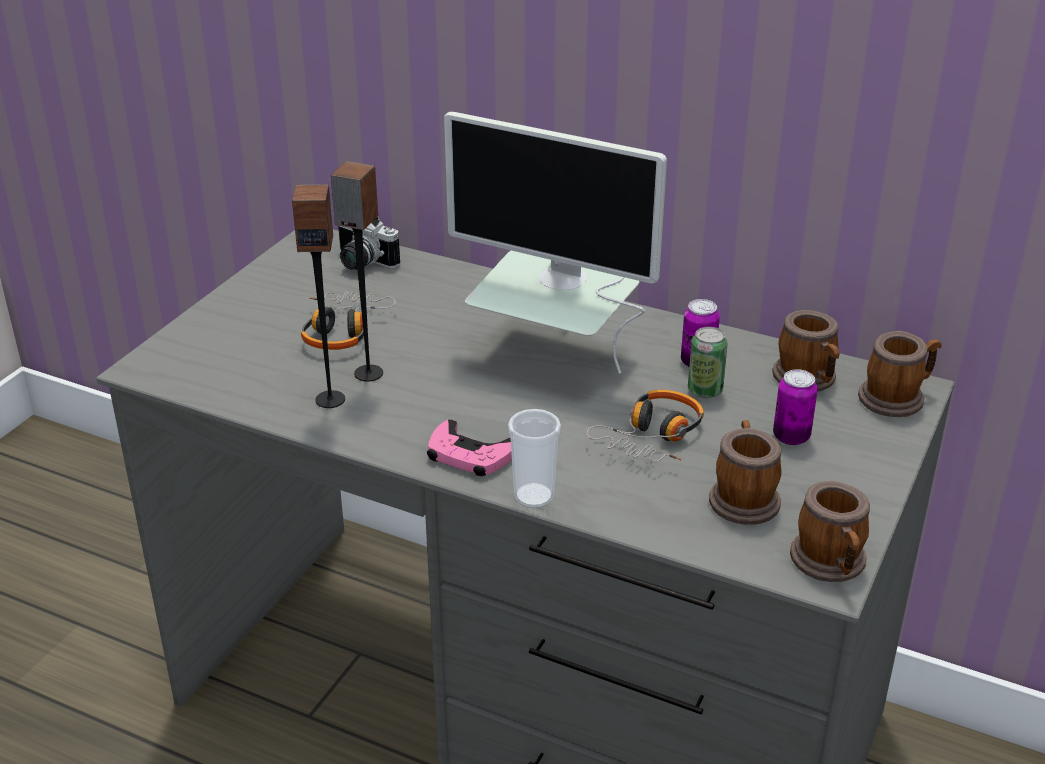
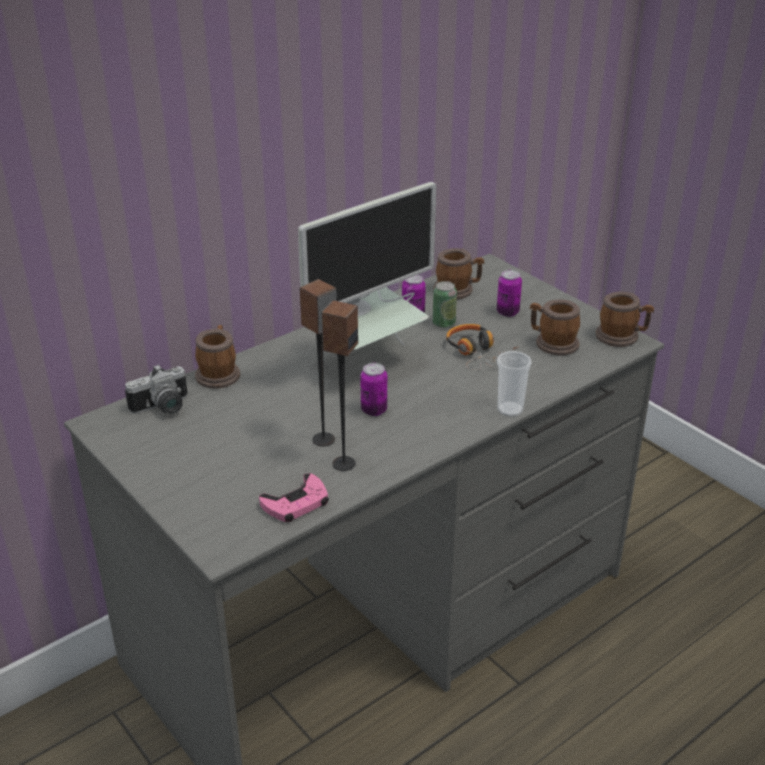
camera: 65 degrees left, 0 degrees up
(342, 330) = (254, 438): headphones -> none
(453, 391) = (374, 410): none -> can
(469, 455) = (452, 422): pink game controller -> pink game controller (296, 503)
(897, 397) = (493, 272): mug -> mug (218, 373)

